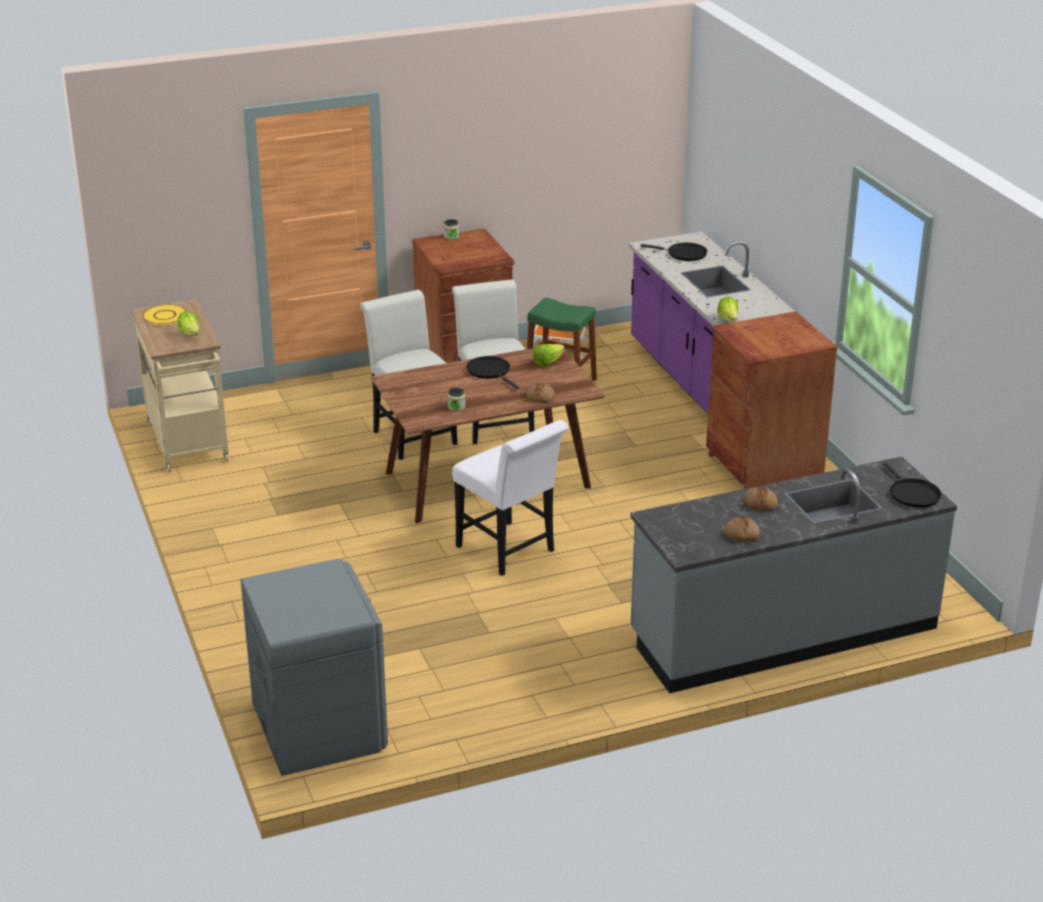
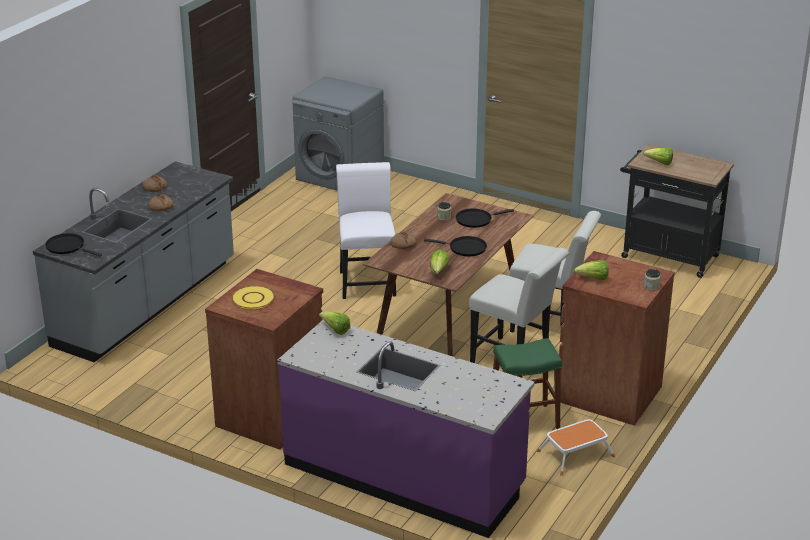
camera: 140 degrees right, 0 degrees up
(165, 316) = (703, 167): yellow plate -> yellow plate (253, 298)
(188, 444) = (667, 256): beige cart -> black cart
(483, 255) = (593, 279): none -> lettuce
(510, 551) = (367, 281): white chair -> white chair turned 75 degrees clockwise
(684, 254) = (466, 389): black frying pan -> black frying pan (476, 220)

